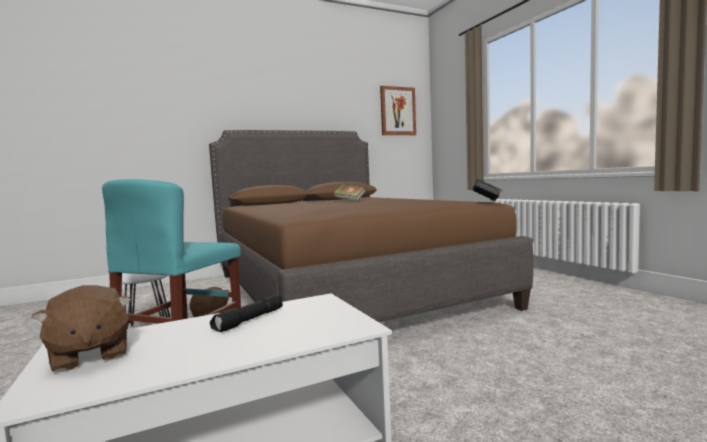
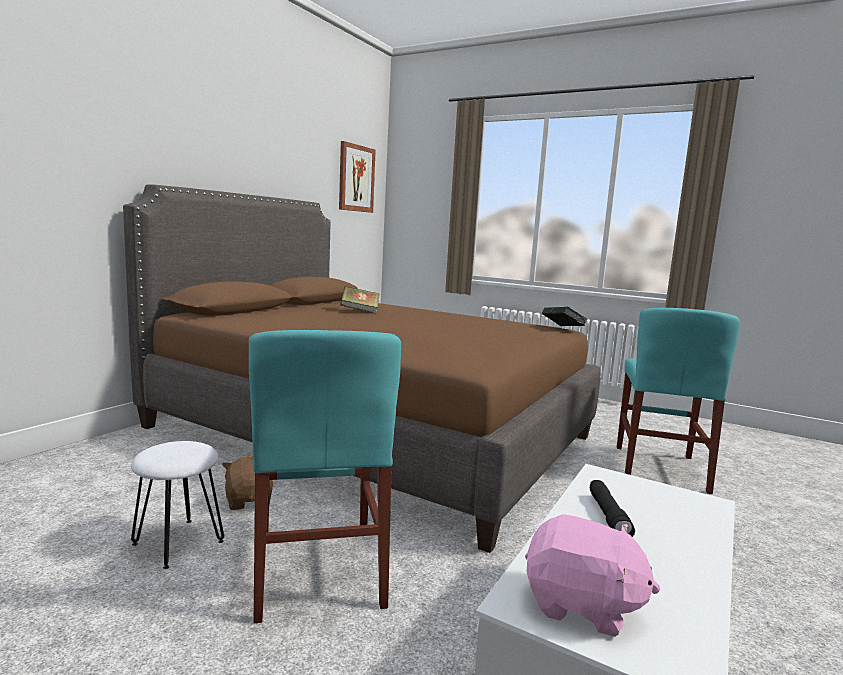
camera: 35 degrees left, 5 degrees up
(89, 355) = (581, 605): brown plush toy -> pink plush toy
(567, 341) = (659, 468): none -> turquoise chair

